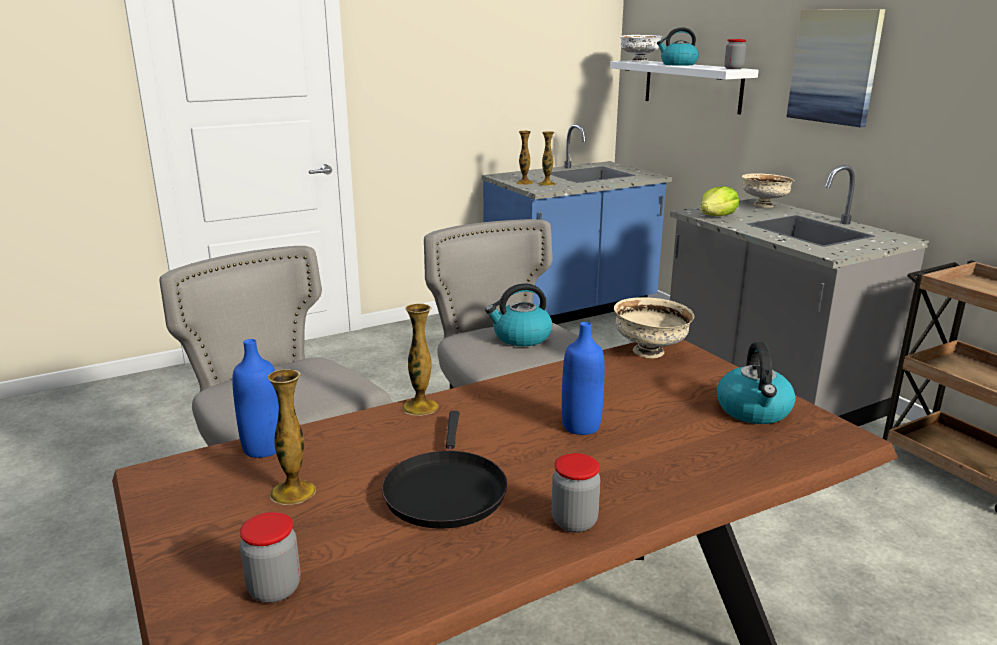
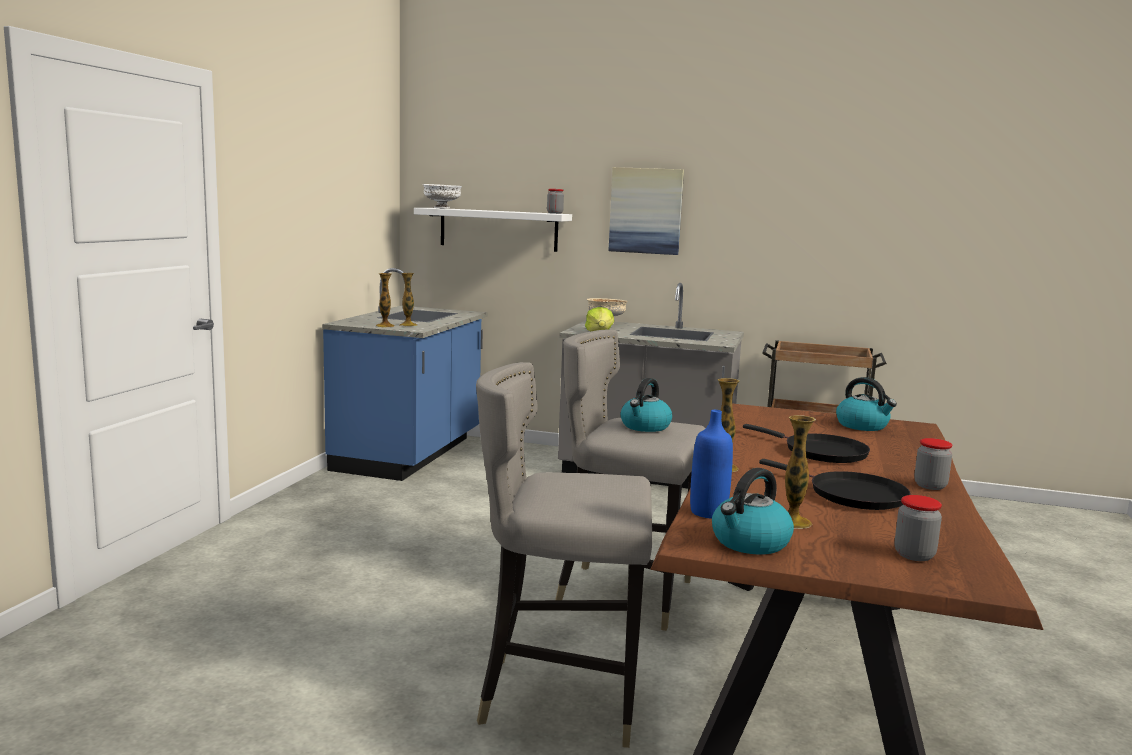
camera: 45 degrees left, 10 degrees down
(581, 426) = (820, 452): blue bottle -> black frying pan
(650, 352) = (748, 413): beige bowl -> none
(678, 64) = (491, 210): kettle -> kettle (750, 542)

